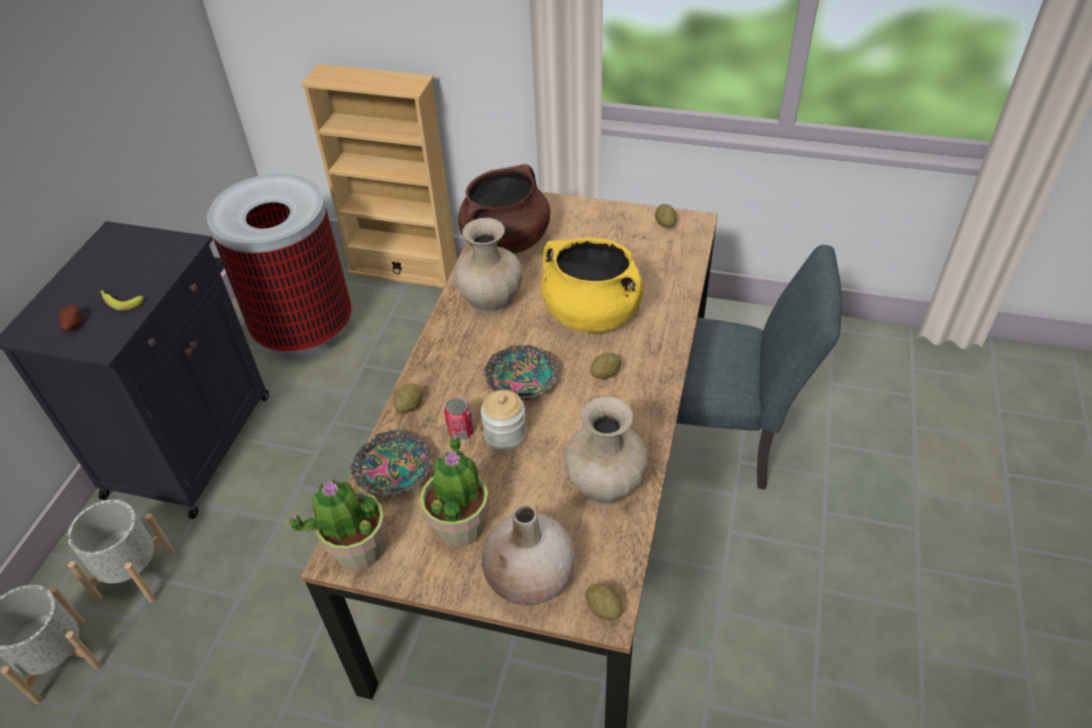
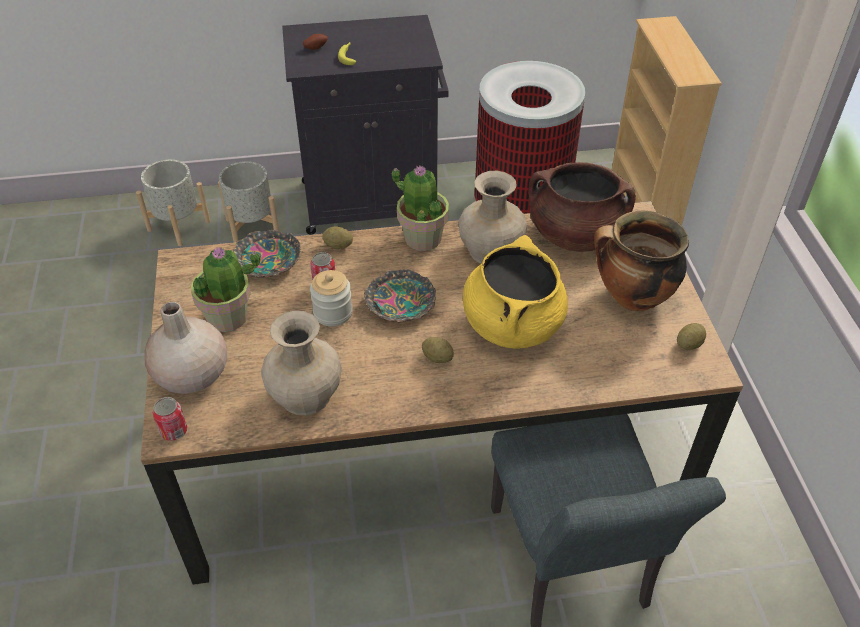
camera: 65 degrees right, 0 degrees up
(358, 549) = (189, 269): potted plant -> potted plant (422, 237)
(600, 235) = (632, 298): none -> cooking pot
(603, 609) = (174, 431): potato -> can

